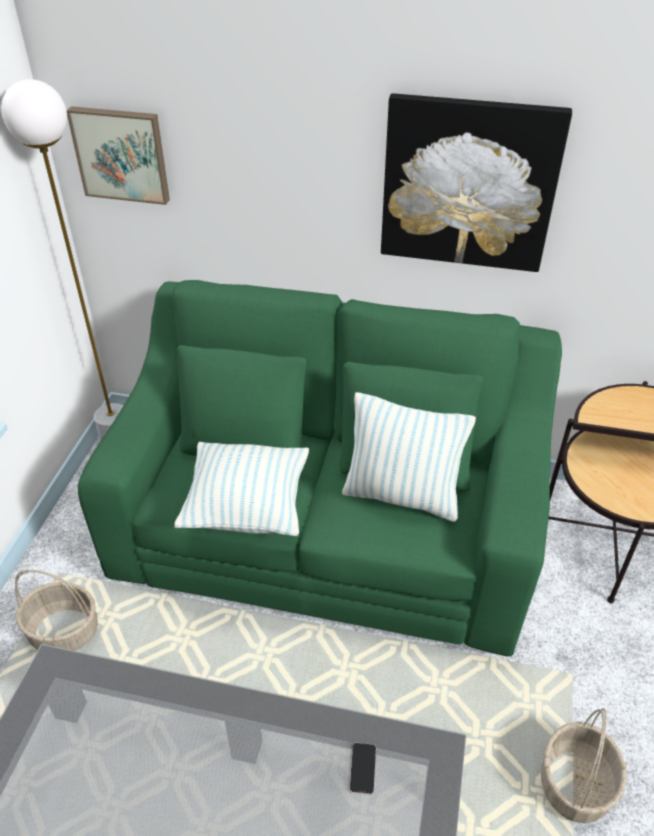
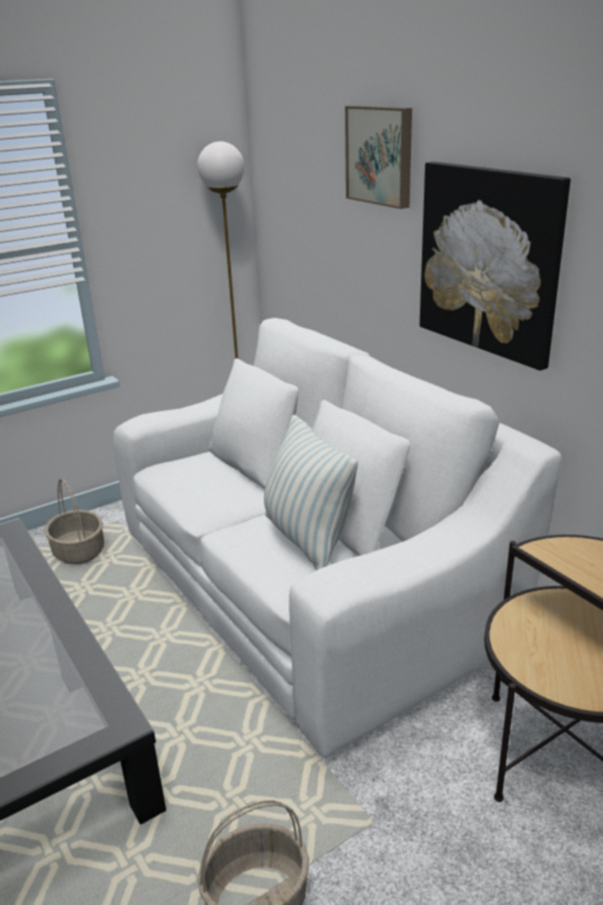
camera: 45 degrees right, 15 degrees down
(122, 154) = (282, 214): picture -> picture (381, 155)
(247, 508) = (201, 497): pillow -> none
(327, 531) = (308, 591): green sofa -> white sofa
(363, 768) = (61, 694): phone -> none

